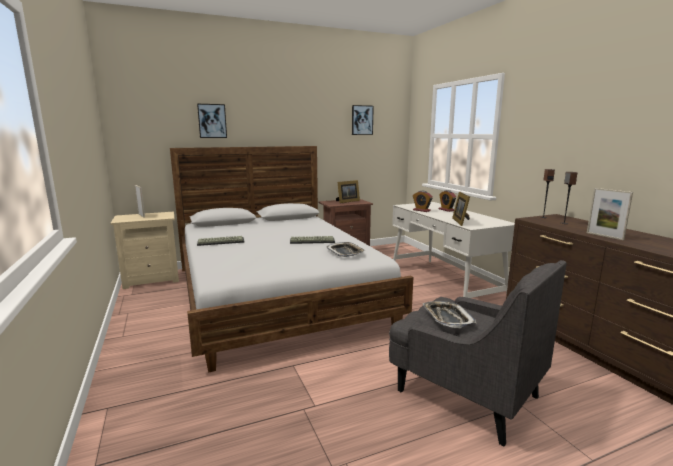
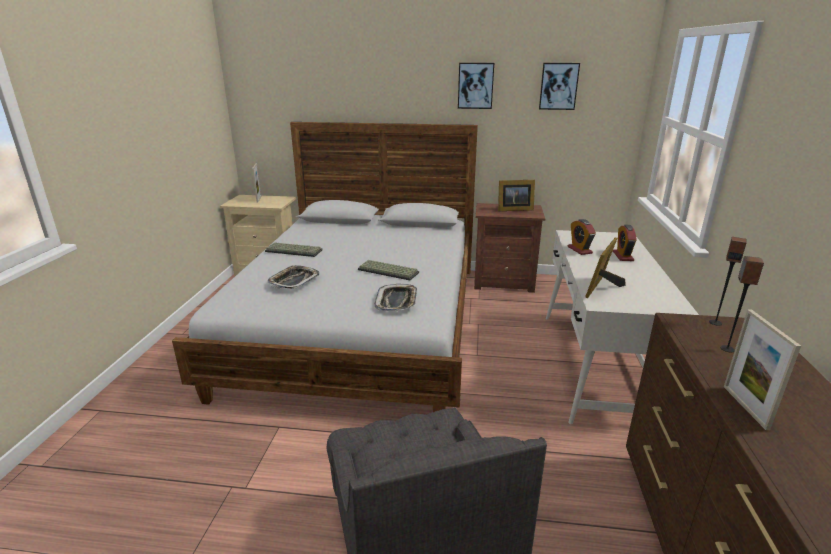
camera: 30 degrees right, 10 degrees up
(212, 121) = (341, 88): picture -> picture (475, 85)
(447, 318) = (398, 450): tray -> tray (294, 281)

